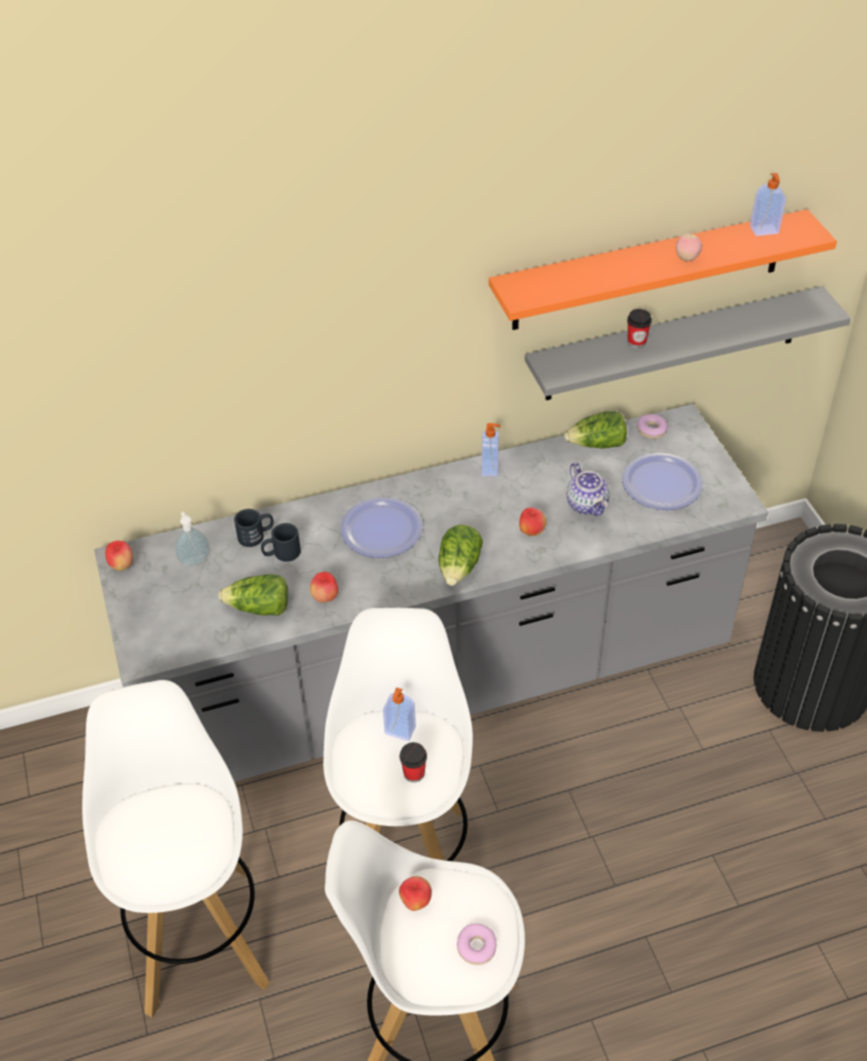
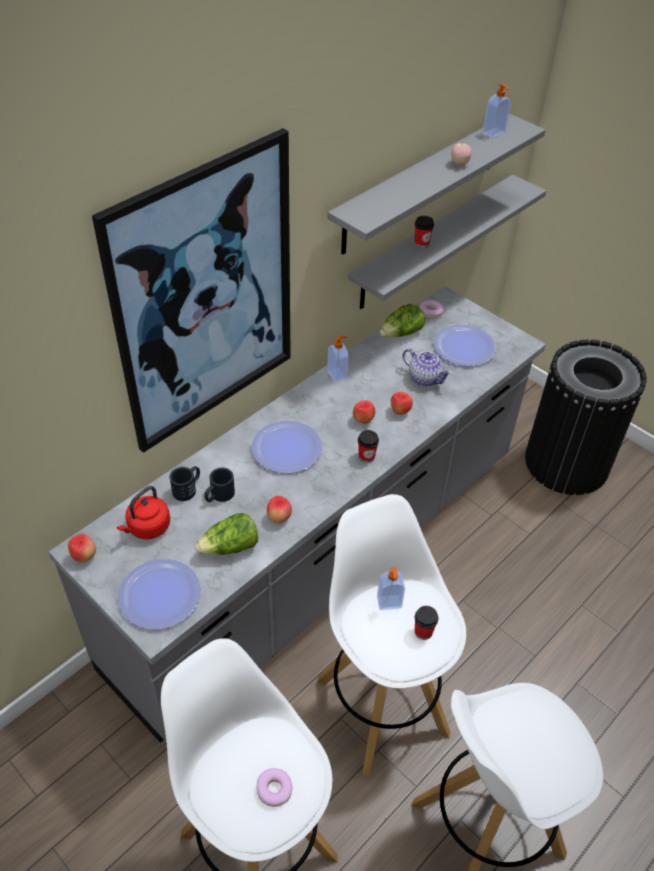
camera: 30 degrees left, 0 degrees up
(166, 628) = (160, 595): none -> plate
(194, 560) = (147, 528): soap dispenser -> red kettle
(310, 336) = (206, 297): none -> picture
(416, 901) = (493, 734): apple -> apple (363, 420)
(459, 567) = (366, 456): lettuce -> cup
(476, 947) = (562, 748): donut -> donut (274, 789)
(648, 271) = (422, 183): orange shelf -> grey shelf

